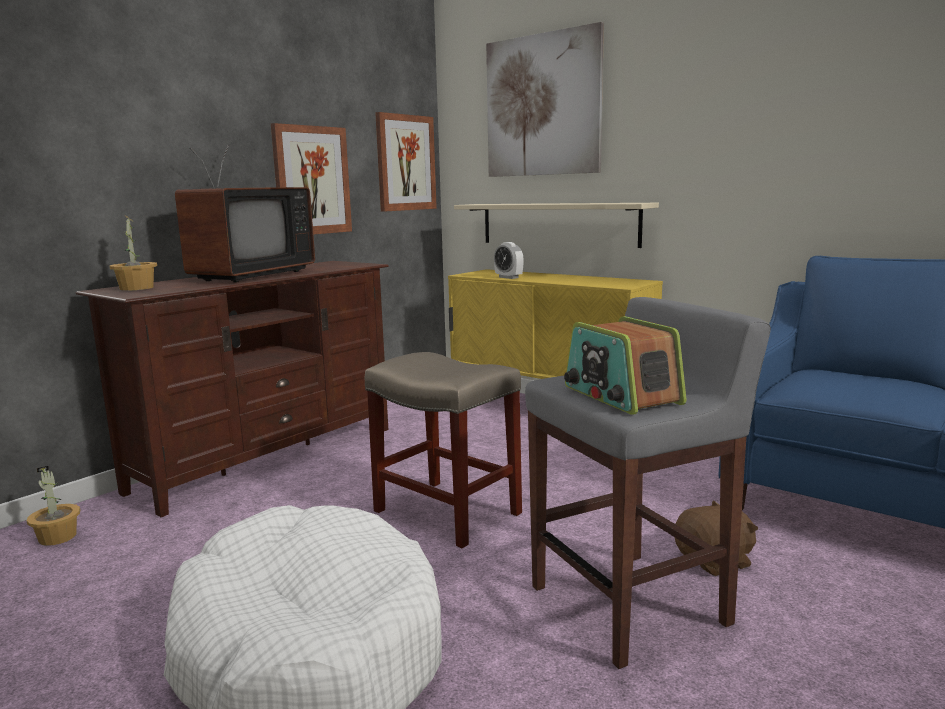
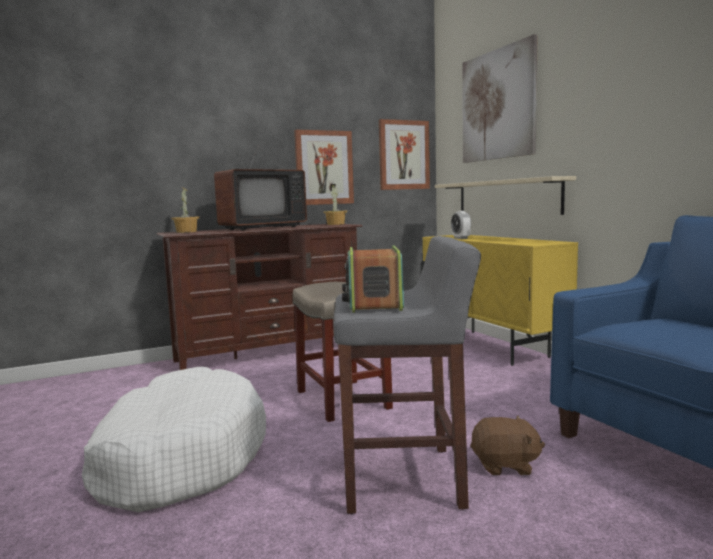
camera: 25 degrees right, 5 degrees down
(58, 537) = (124, 377): potted plant -> potted plant (335, 224)

